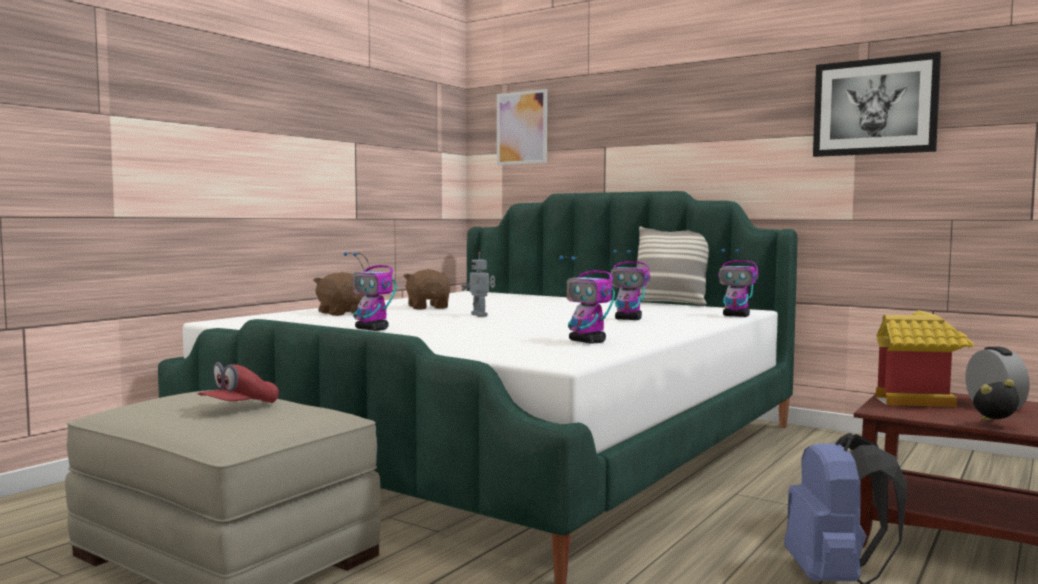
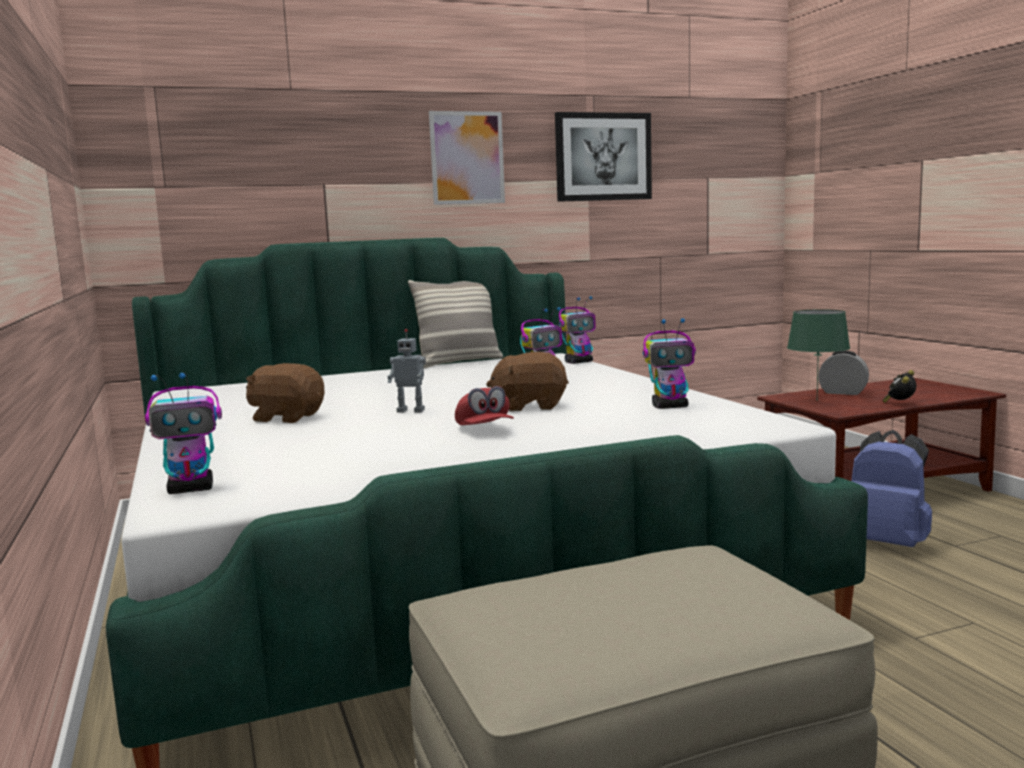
camera: 55 degrees left, 5 degrees up
(239, 408) = (640, 589): red cap -> red cap (484, 430)
(343, 313) = (248, 450): brown plush toy -> brown plush toy (530, 406)
(372, 329) = (446, 453): toy robot -> toy robot (192, 489)
(521, 128) = (190, 153): picture -> picture (467, 158)
(919, 400) = (817, 401): toy house -> green table lamp

